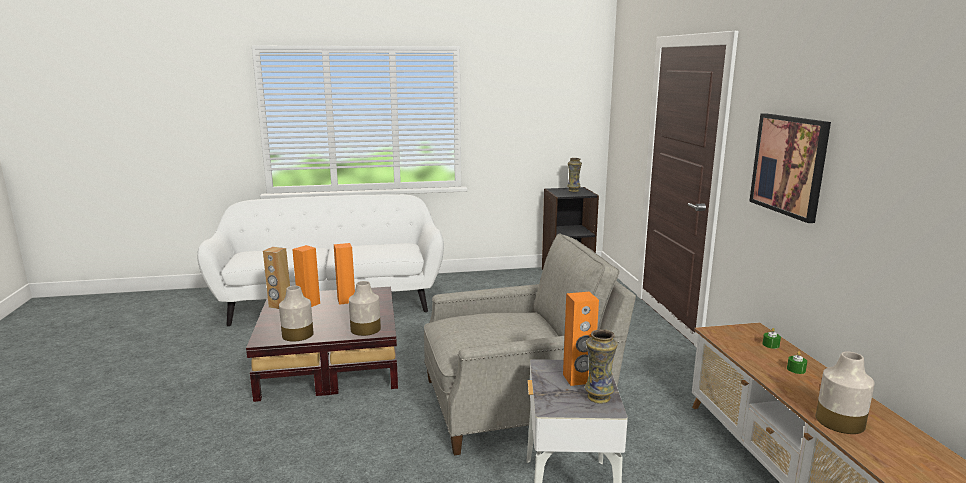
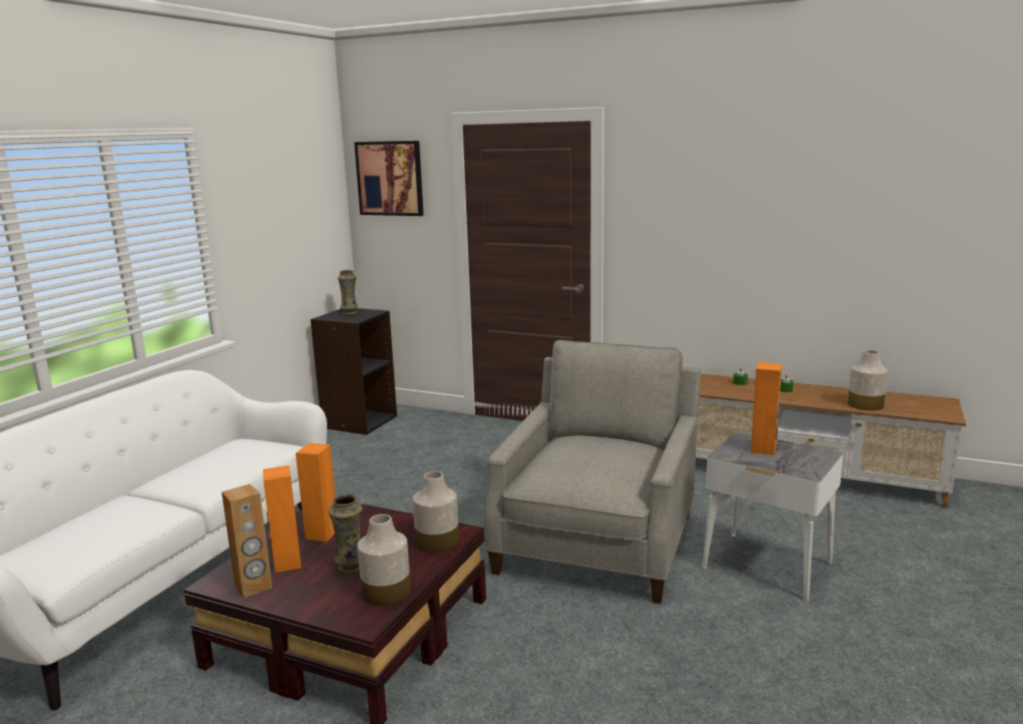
camera: 55 degrees left, 0 degrees up
(598, 397) = (803, 452): vase -> vase (350, 567)
(789, 165) = (706, 227): picture -> picture (390, 178)

